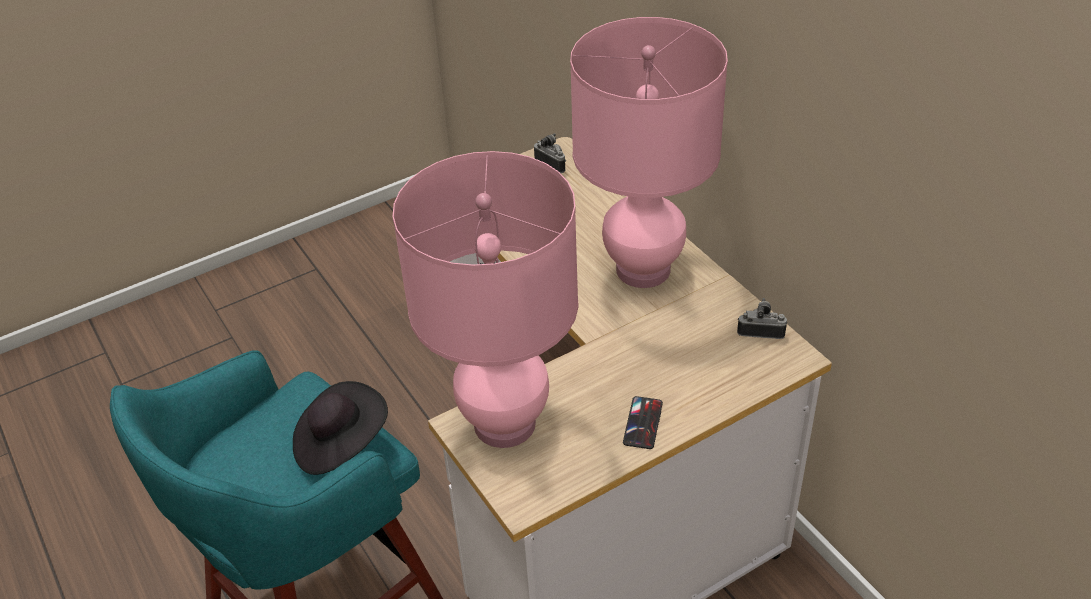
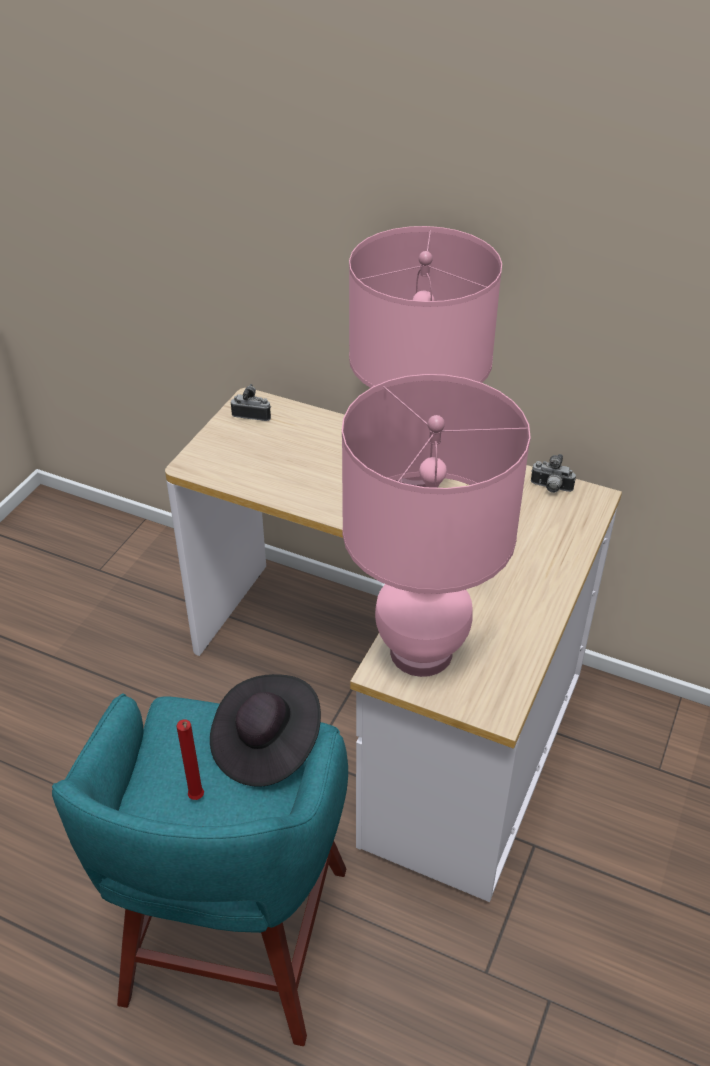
camera: 35 degrees left, 0 degrees up
(258, 459) = (196, 799): none -> red candle
(643, 423) = (531, 599): phone -> none
(760, 331) = (550, 488): camera -> camera turned 135 degrees counterclockwise

